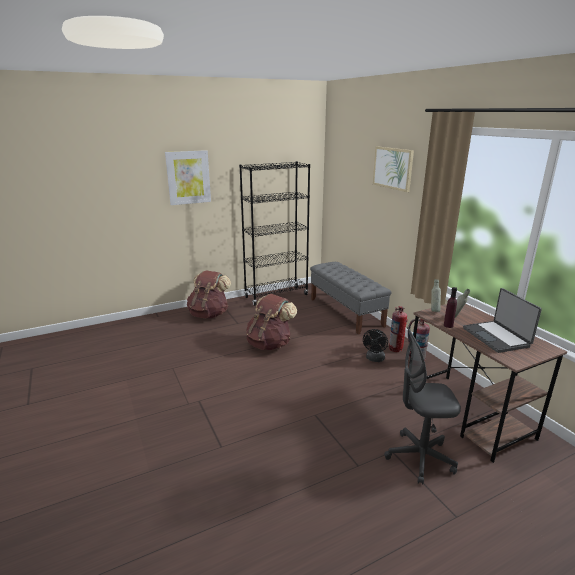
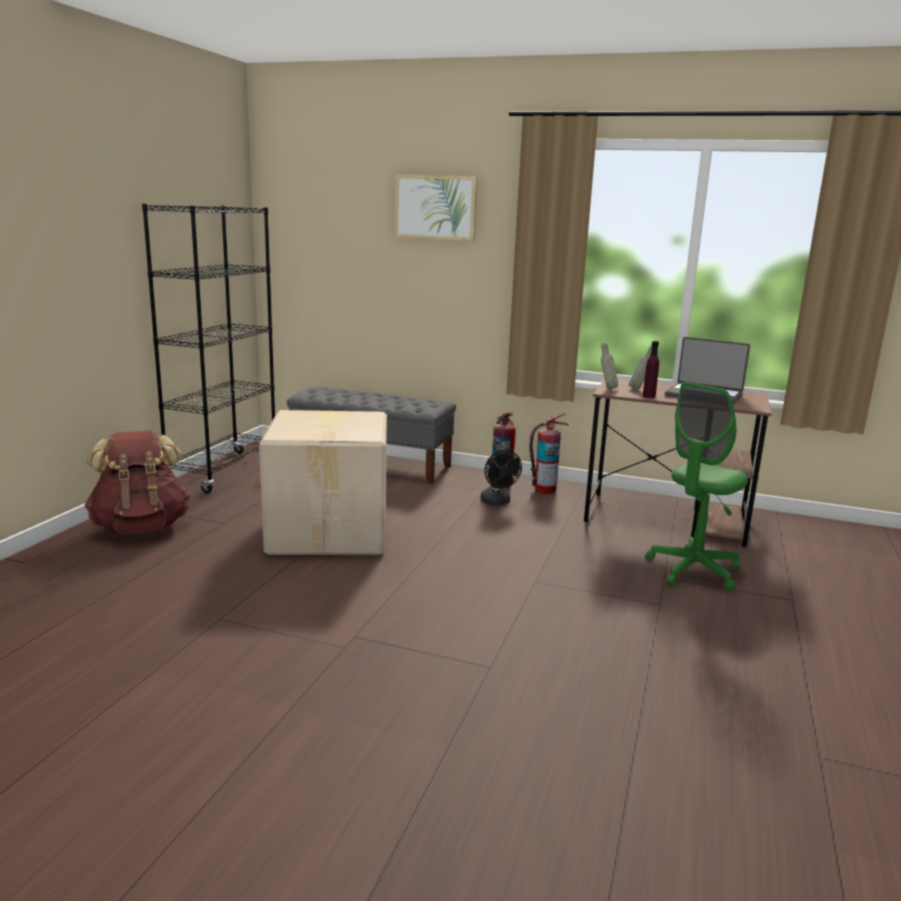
camera: 45 degrees left, 5 degrees down
(188, 177) = (54, 226): picture -> none
(270, 344) = (331, 531): brown backpack -> cardboard box
(419, 458) = (693, 571): grey office chair -> green office chair

